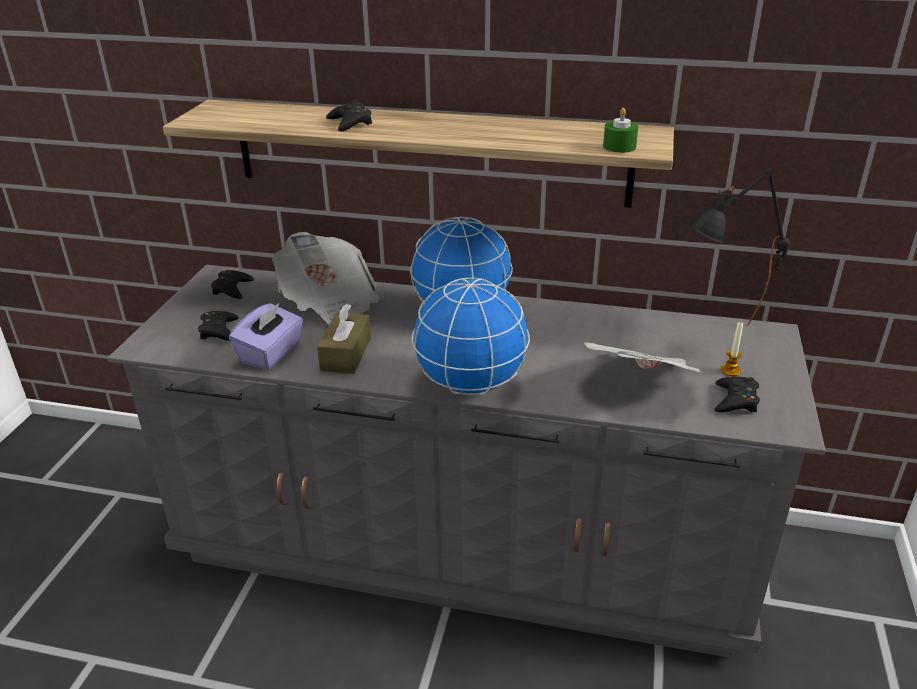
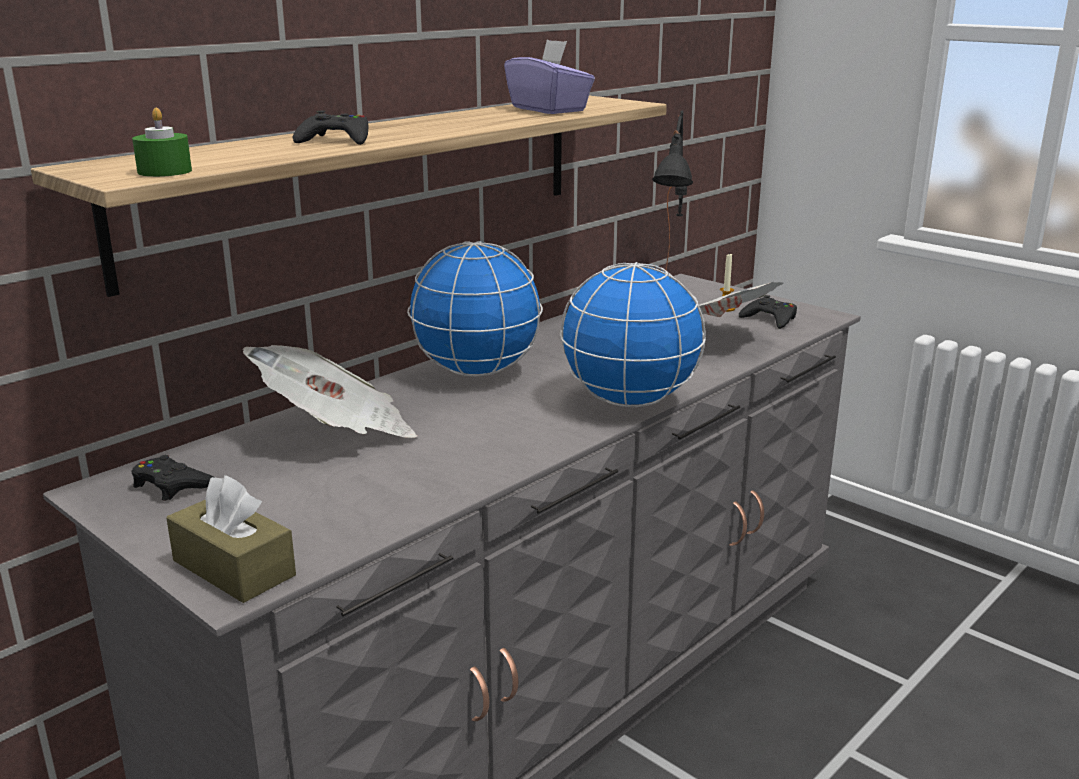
camera: 60 degrees left, 10 degrees down
(219, 331) = (288, 516): black game controller -> none
(271, 353) = (410, 491): purple tissue box -> purple tissue box (549, 109)
(346, 354) = (480, 447): brown tissue box -> brown tissue box (234, 568)
(619, 147) = (610, 105): green candle -> green candle (164, 171)

